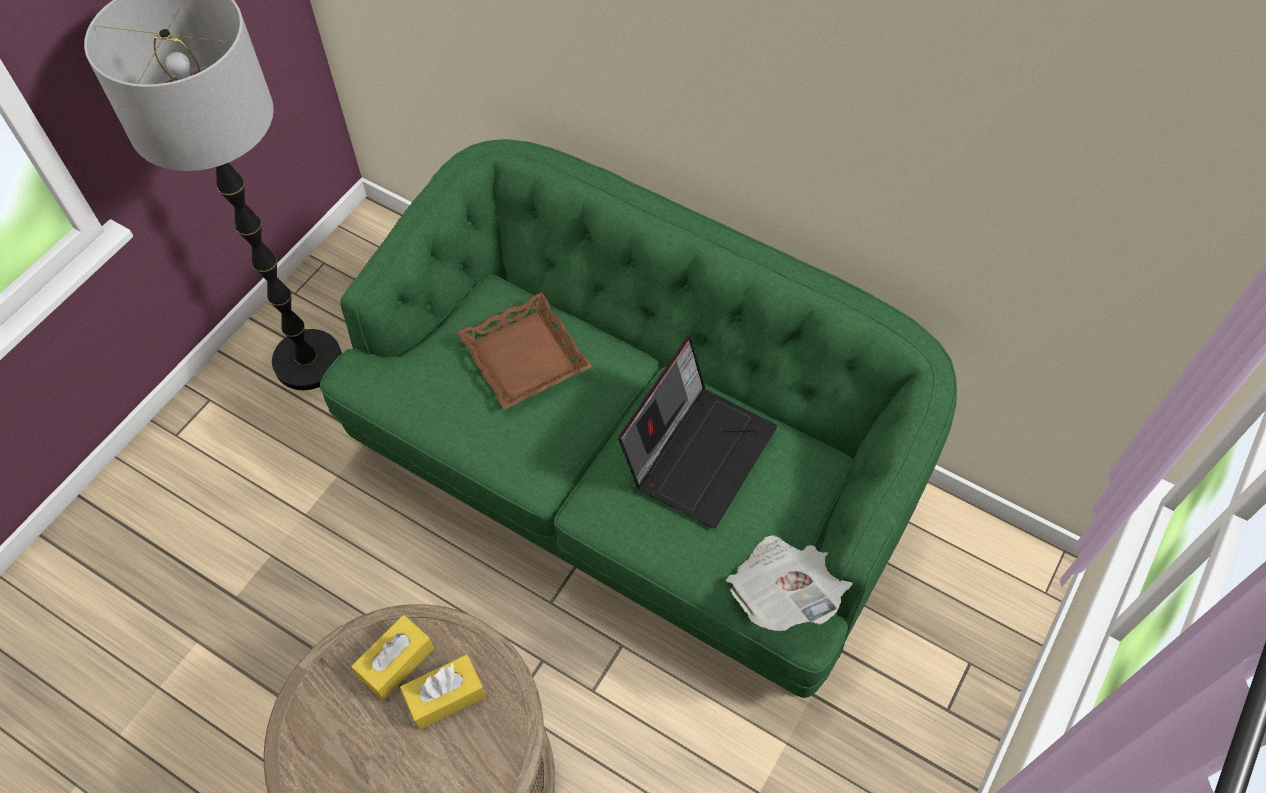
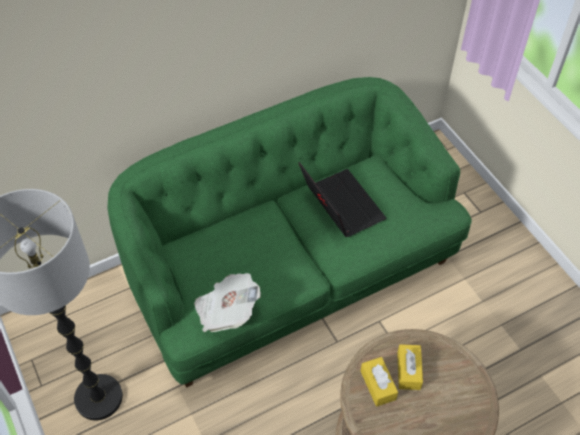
camera: 60 degrees left, 5 degrees down
(525, 356) = (234, 250): brown tray -> none
(783, 592) = (431, 210): newspaper -> newspaper (226, 311)

